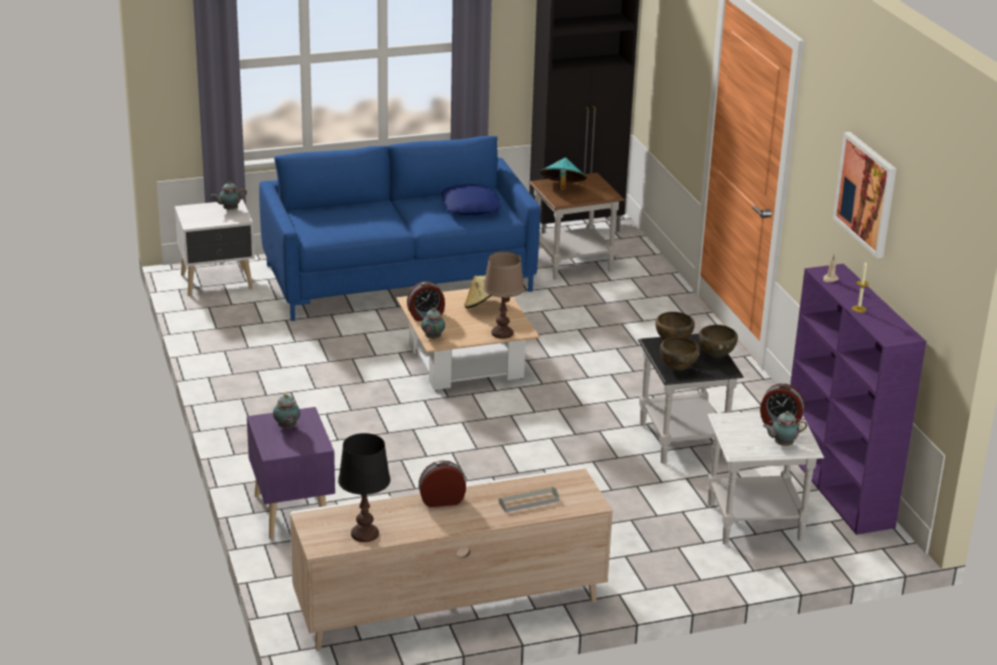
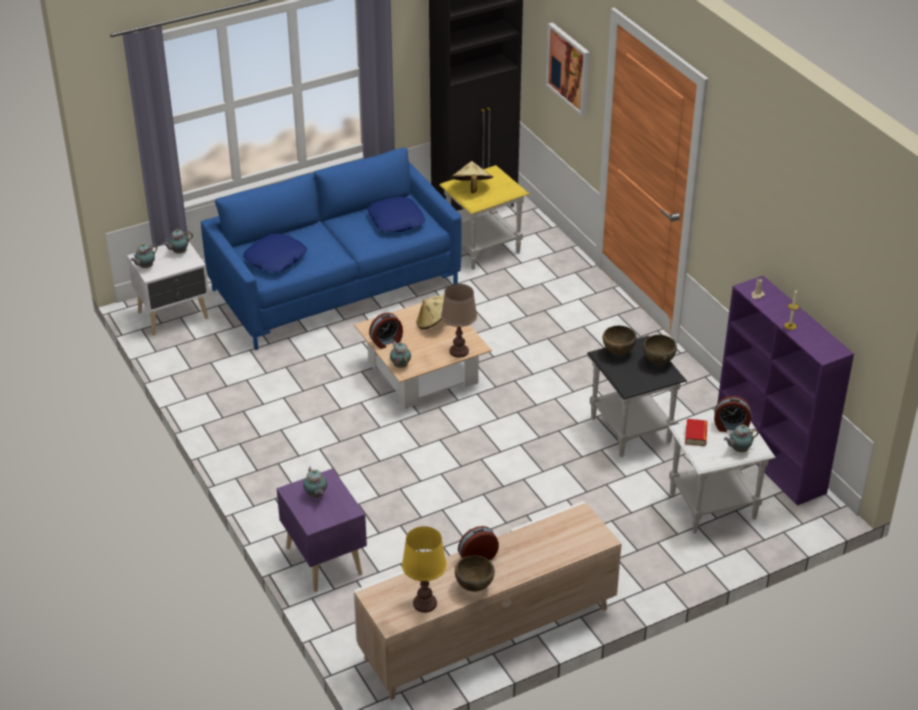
camera: 10 degrees left, 10 degrees up
(189, 217) = (145, 267): none -> teapot
(328, 224) = (276, 259): none -> blue pillow
(365, 534) = (425, 603): black table lamp -> yellow table lamp
(528, 502) = (550, 546): grey tray -> none
(562, 188) = (471, 188): turquoise hat -> beige hat
(573, 263) = (483, 249): brown side table -> yellow side table
(677, 368) = (630, 381): brown bowl -> brown bowl (473, 587)
(736, 425) = (696, 435): none -> book
(866, 194) = (784, 221): picture -> picture (569, 68)

